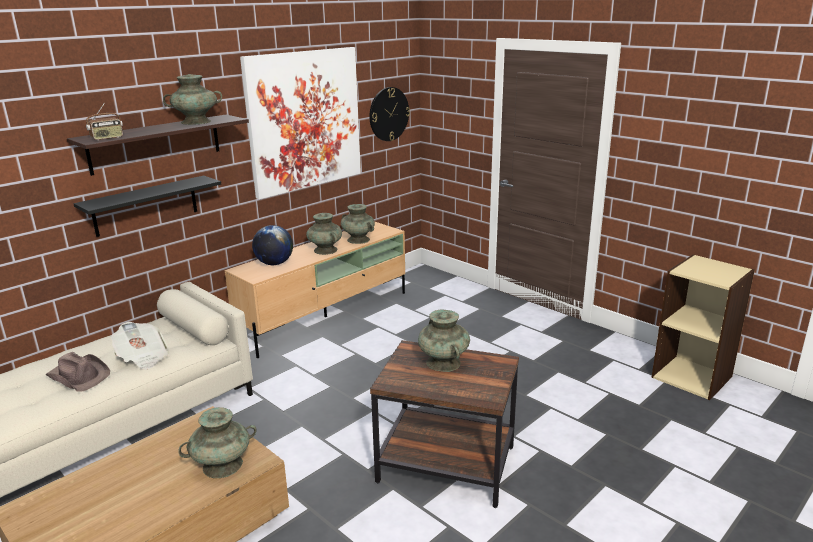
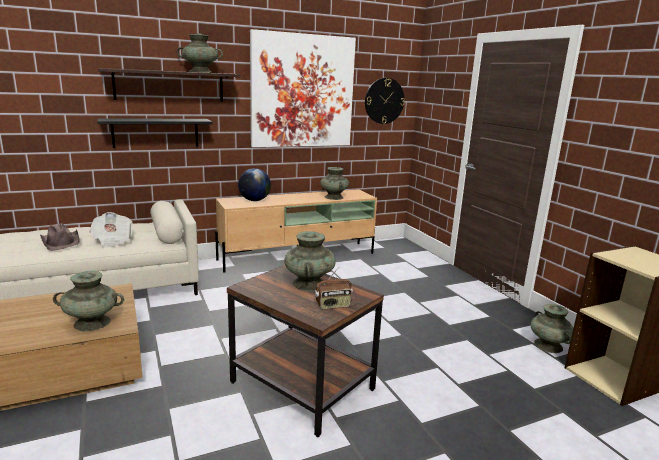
camera: 20 degrees right, 5 degrees down
(107, 138) = (120, 68): radio -> radio (333, 306)
(325, 250) = (301, 199): turquoise vase -> turquoise vase (548, 346)

